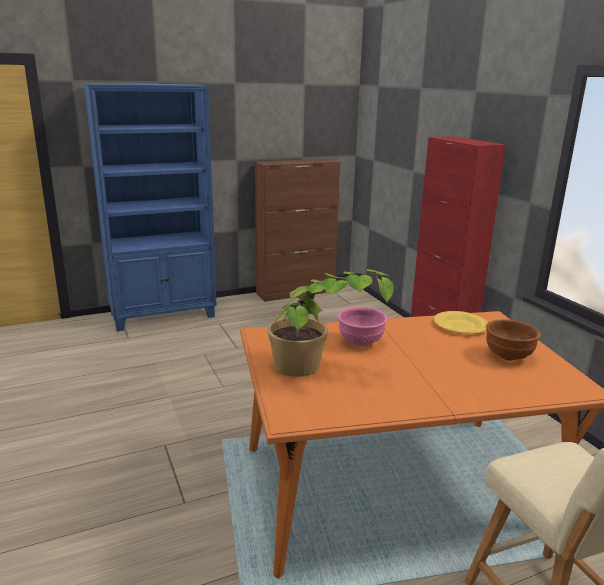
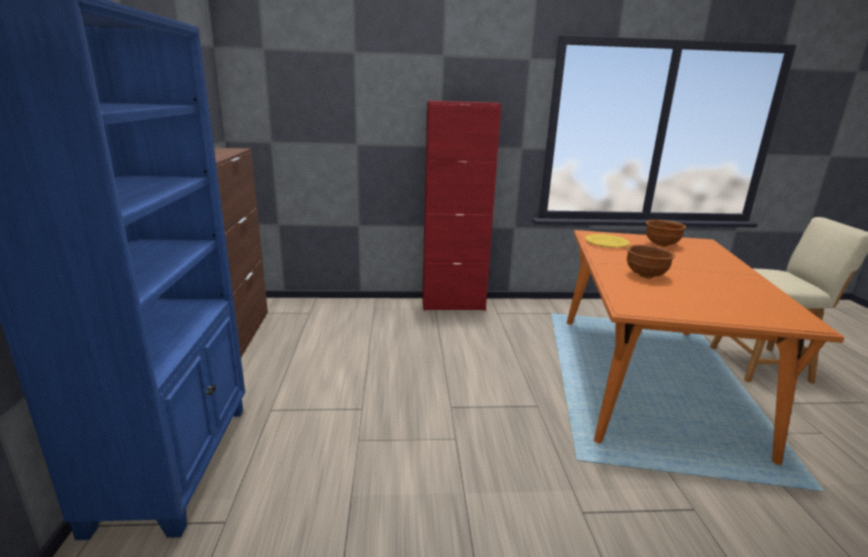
camera: 70 degrees left, 0 degrees up
(318, 371) = (711, 299): potted plant -> none
(360, 343) = (646, 276): pink bowl -> brown bowl

